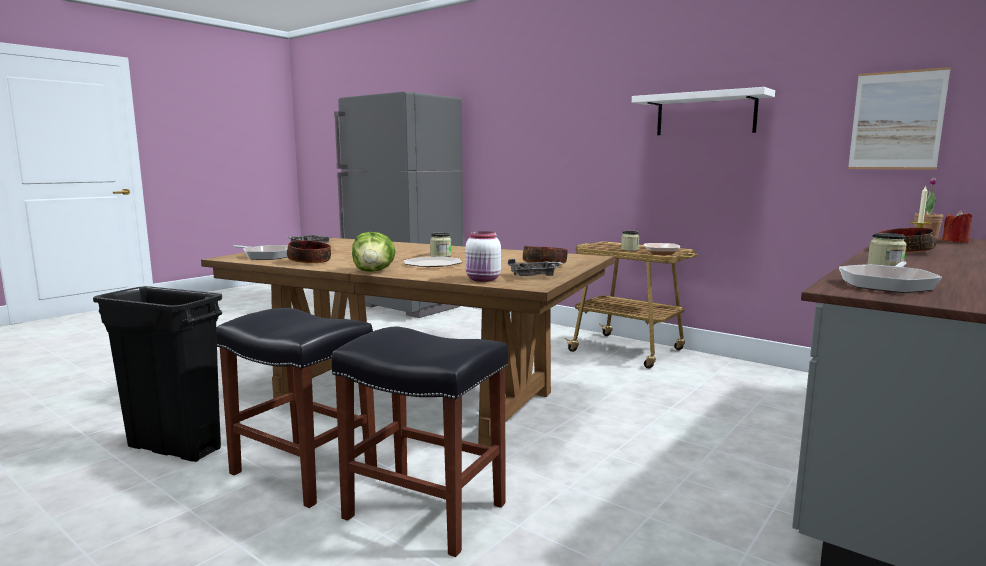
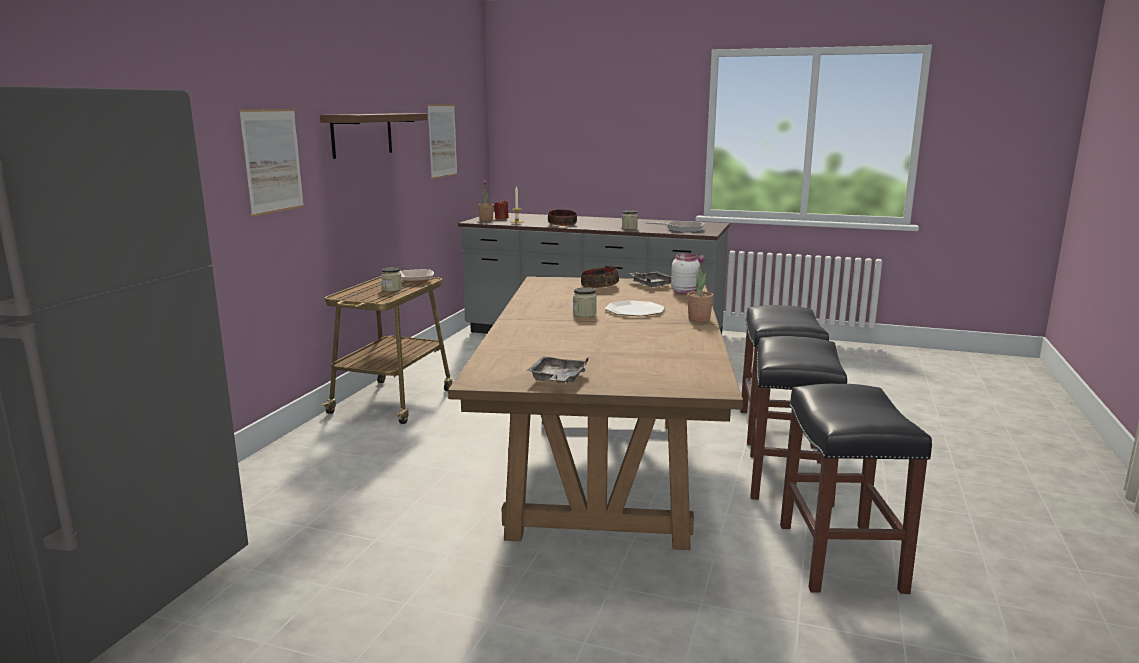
camera: 110 degrees left, 5 degrees up
(174, 448) = (841, 558): black trash can -> black stool
(267, 256) = (674, 374): frying pan -> none
(309, 262) = (684, 347): bowl -> none
(373, 271) = (699, 319): lettuce -> potted plant
(590, 134) = (272, 161): none -> picture
(705, 114) = (362, 134): white shelf -> brown shelf

